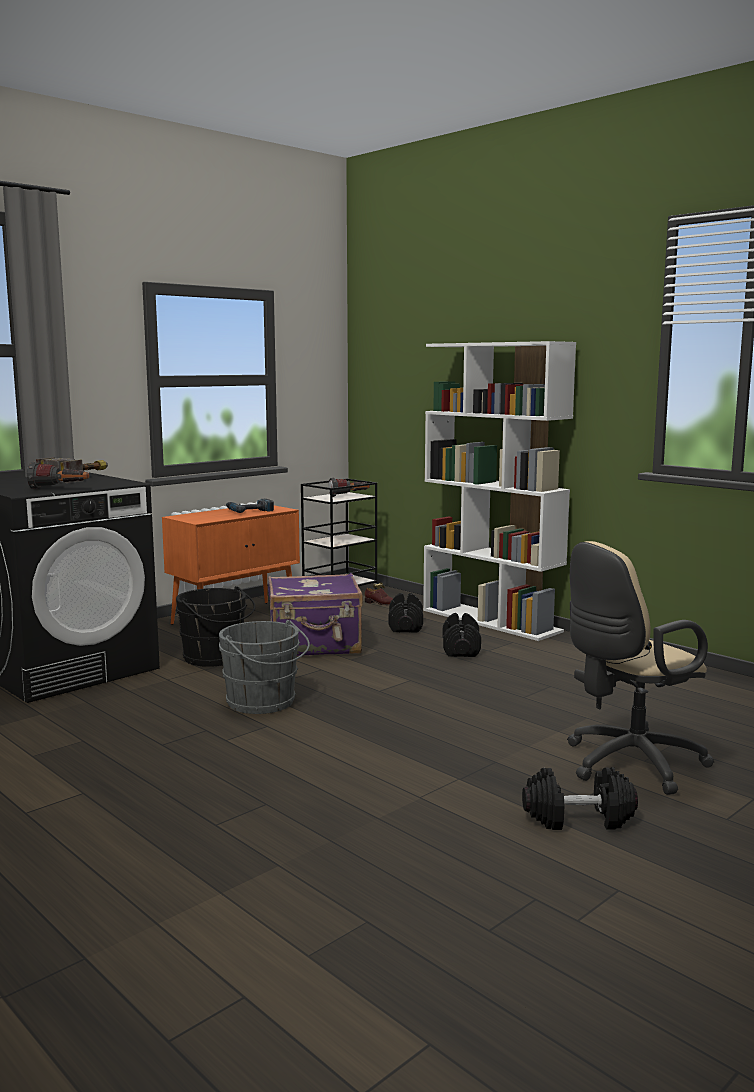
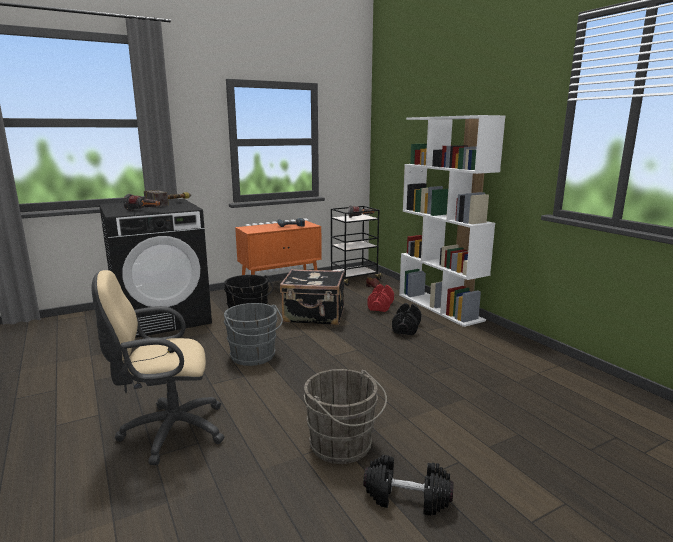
camera: 15 degrees right, 5 degrees up
(315, 645) = (314, 316): purple suitcase -> black suitcase
(406, 626) = (380, 306): black dumbbell -> red dumbbell
(467, 782) = (343, 446): none -> grey bucket
(627, 764) = (474, 449): beige office chair -> beige office chair (168, 432)

